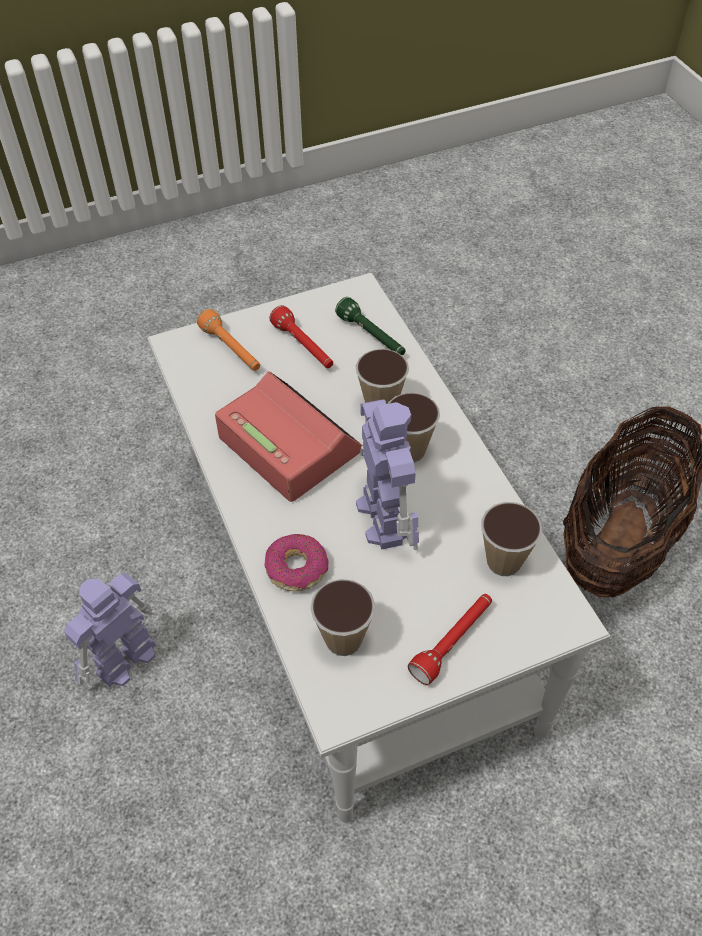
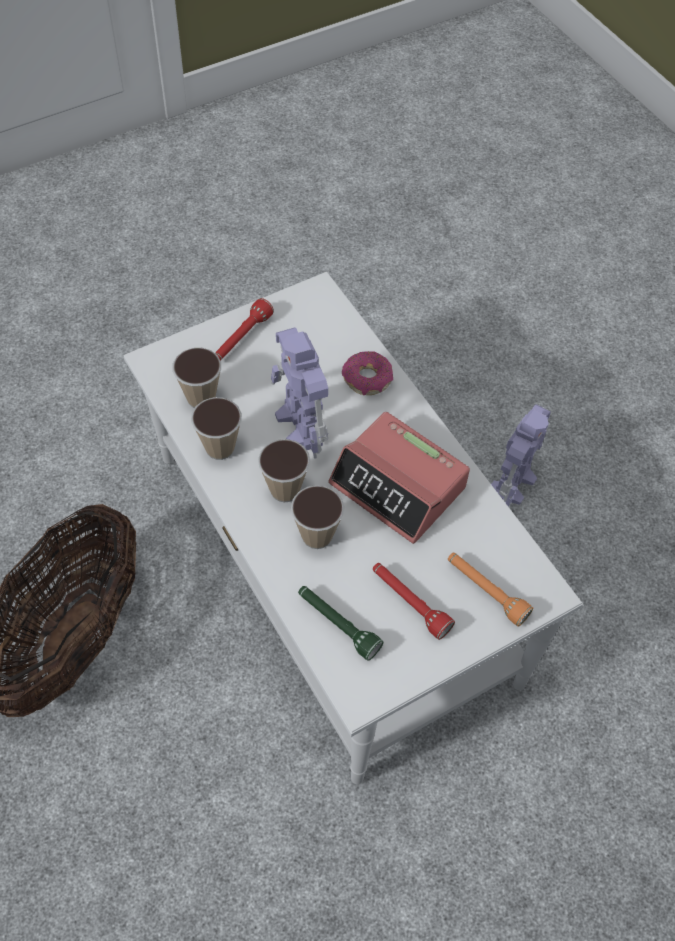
camera: 170 degrees right, 5 degrees up
(343, 640) = (322, 333): cup -> cup (220, 448)

